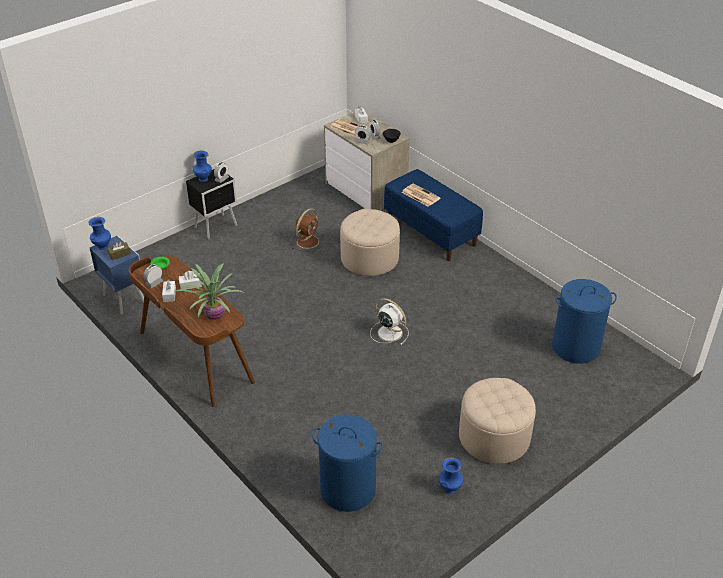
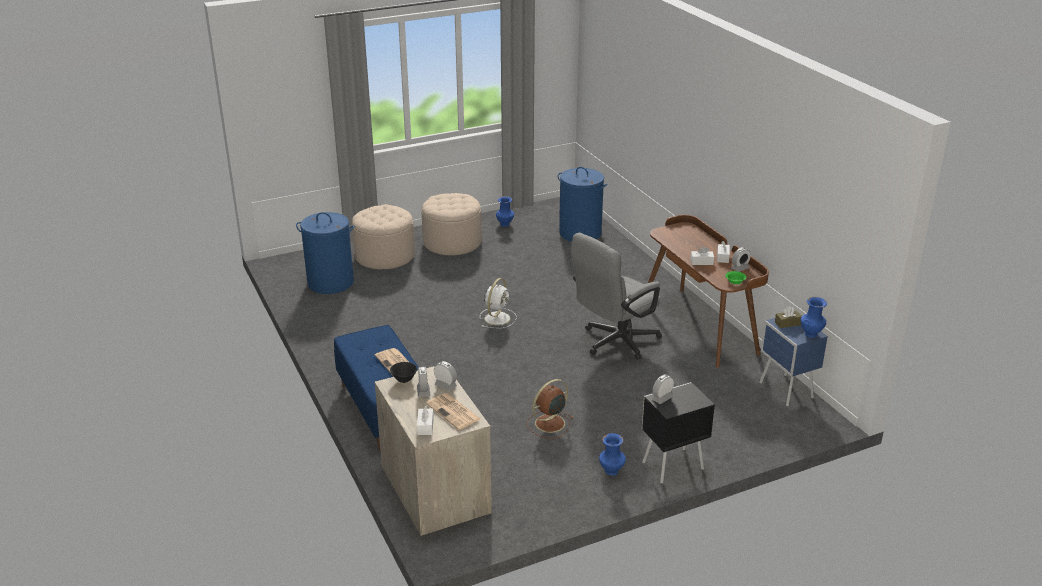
camera: 165 degrees left, 10 degrees down
(203, 178) = (689, 403): blue vase -> blue vase (611, 472)
(214, 314) = (678, 238): potted plant -> none
(273, 323) = (614, 342): none -> grey office chair
(369, 259) = (480, 390): beige ottoman -> beige ottoman (385, 256)
(389, 332) = (497, 318): white fan -> white fan turned 120 degrees counterclockwise

